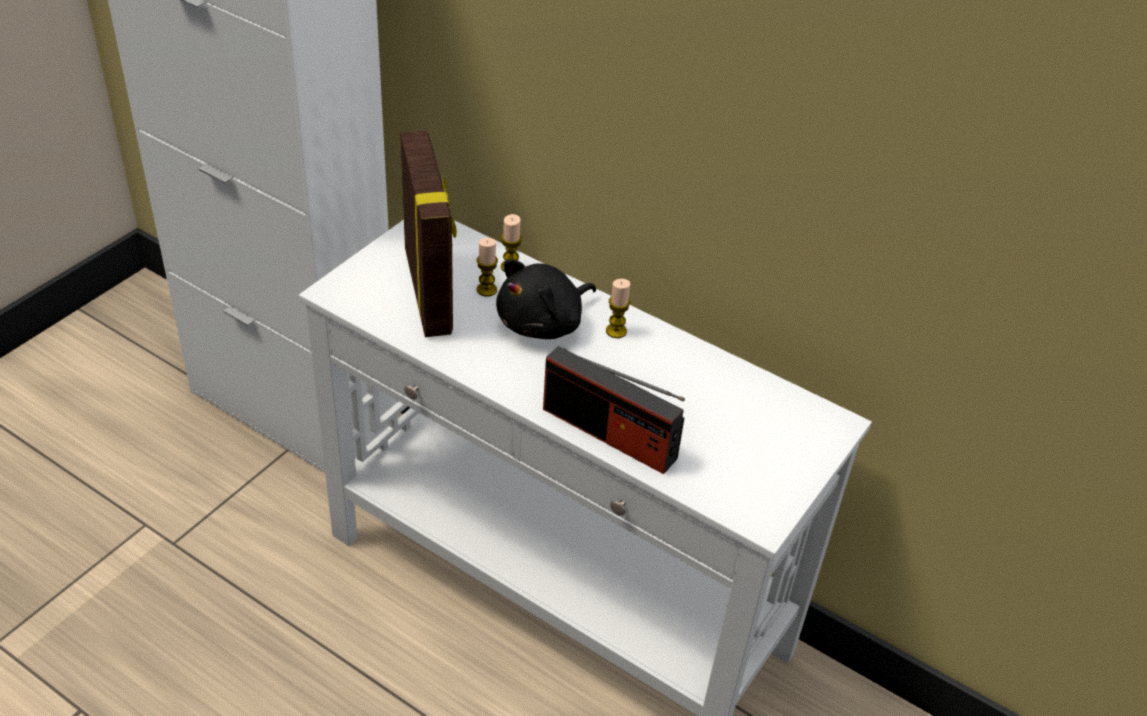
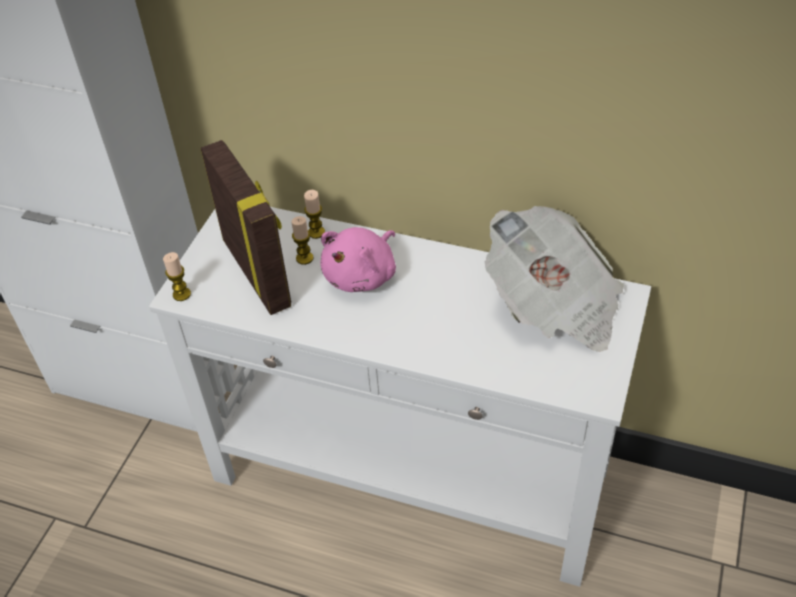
camera: 10 degrees left, 5 degrees up
(543, 323) = (362, 275): black plush toy -> pink plush toy
(609, 434) = (452, 357): radio -> none
(616, 331) = (423, 265): candle -> candle (181, 294)
(748, 411) = (554, 305): none -> newspaper

